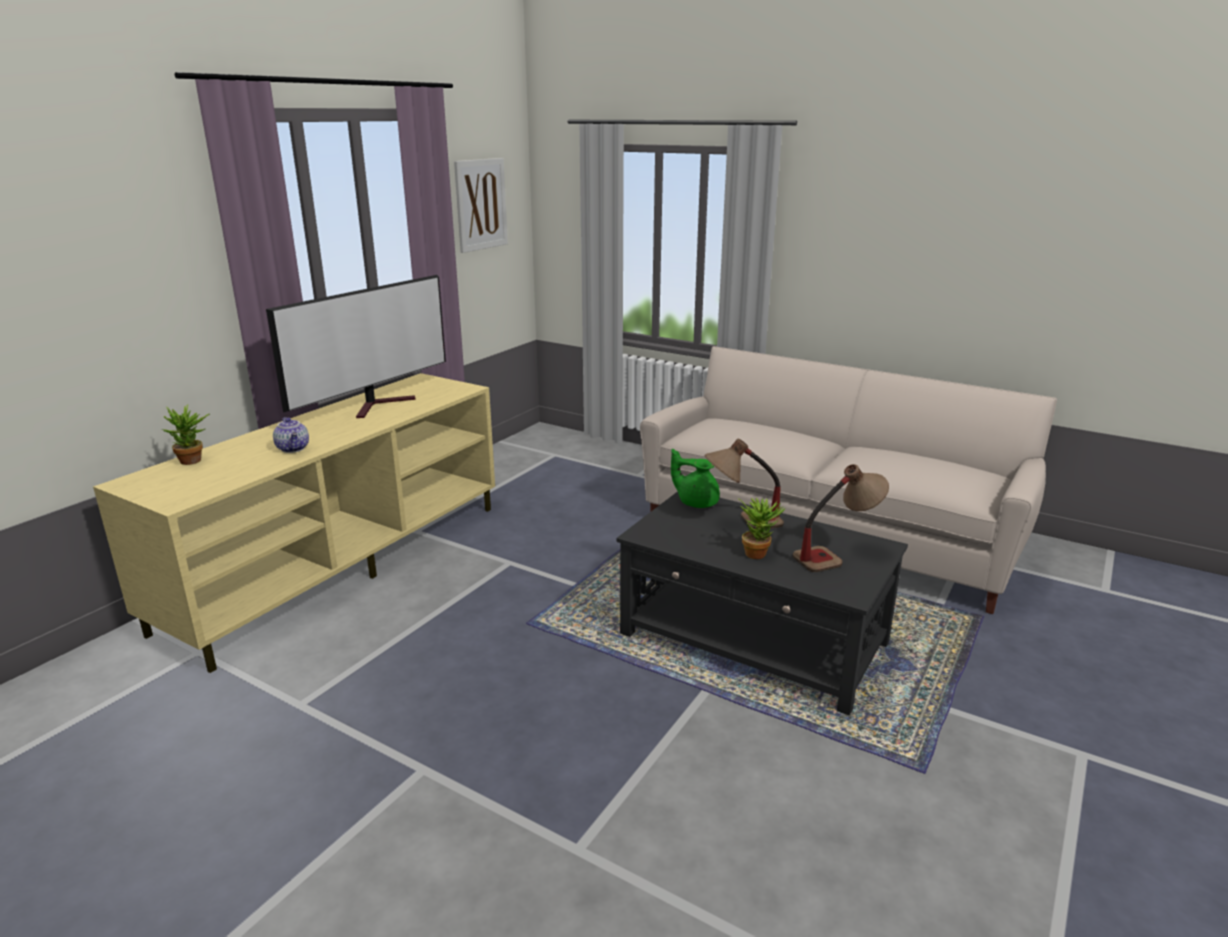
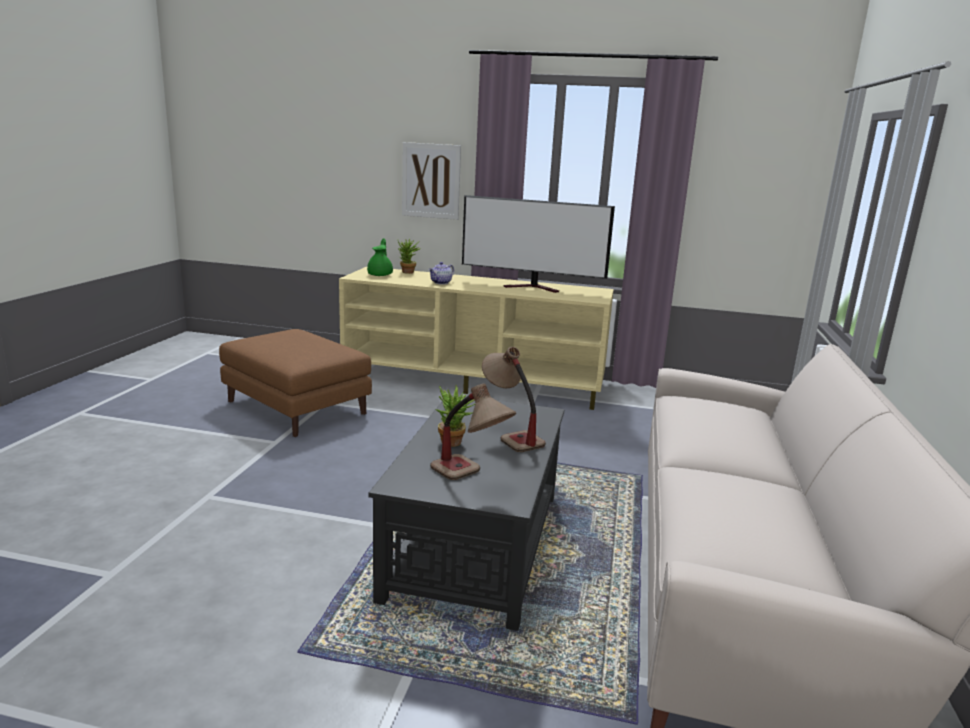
camera: 70 degrees right, 5 degrees down
(302, 736) = (298, 408): none -> brown ottoman
(481, 204) = (749, 169): picture -> picture (431, 181)
(696, 502) = (538, 415): green teapot -> green teapot (380, 275)

